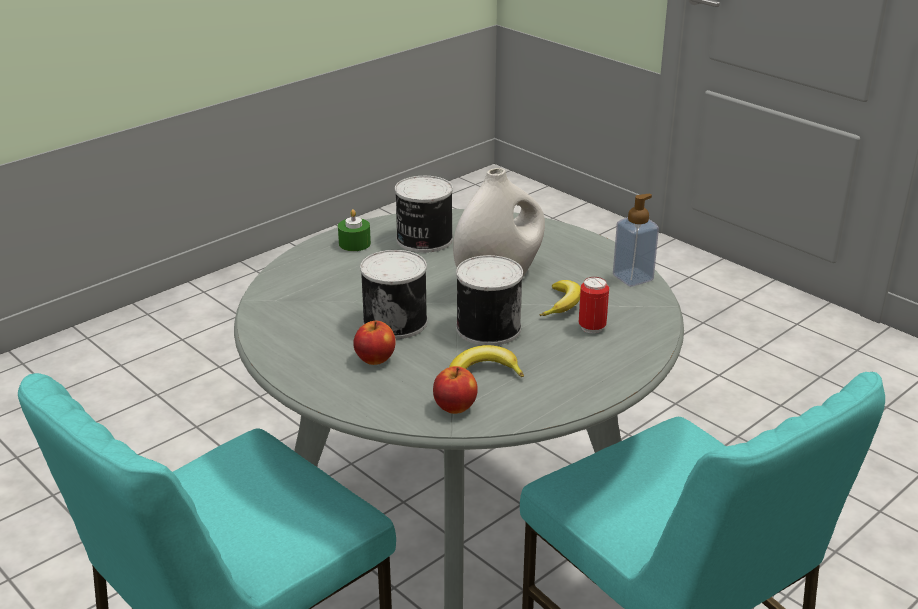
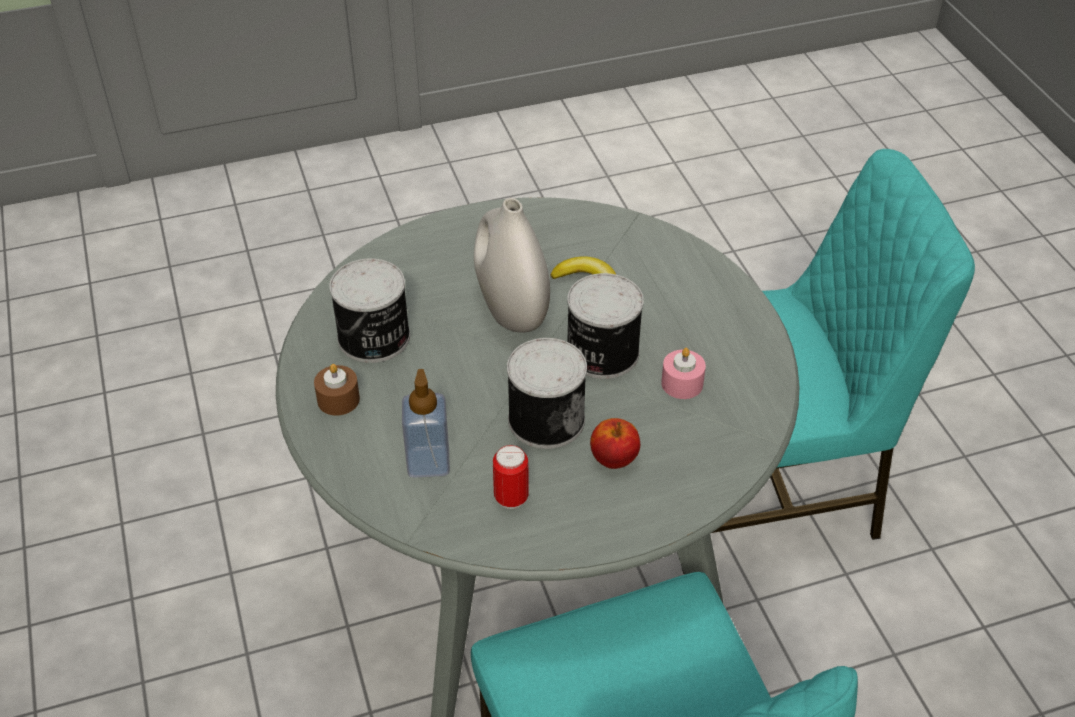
camera: 65 degrees left, 15 degrees up
(354, 243) = (338, 399): green candle -> brown candle
(455, 407) = (734, 425): apple -> none
(484, 371) = (682, 383): banana -> pink candle
(592, 327) = (644, 281): can -> can (511, 498)
(632, 278) = (569, 218): soap dispenser -> soap dispenser (428, 462)

